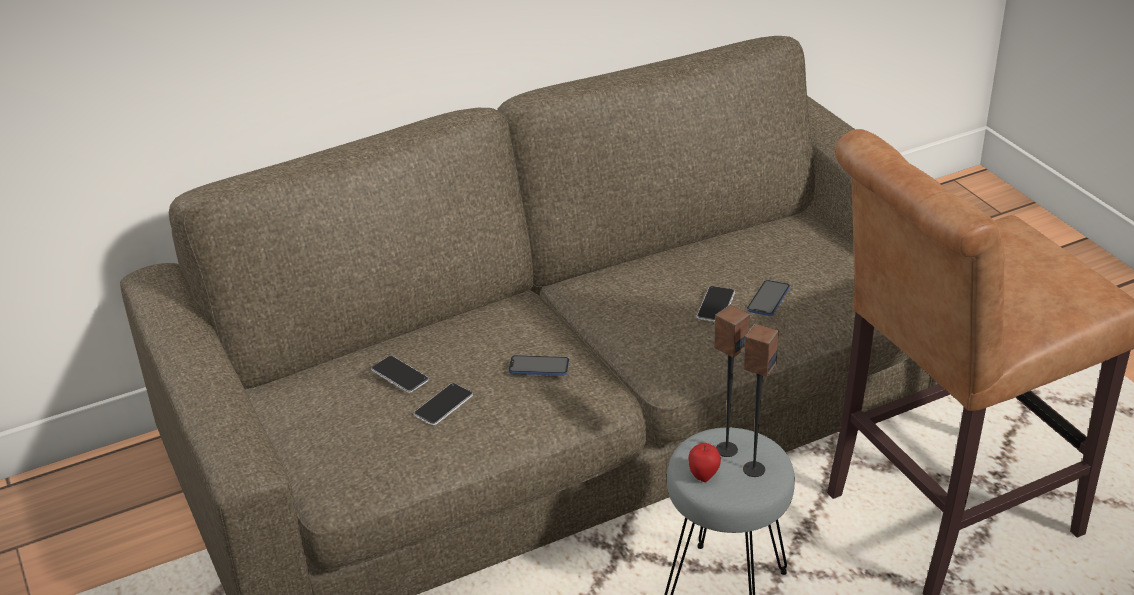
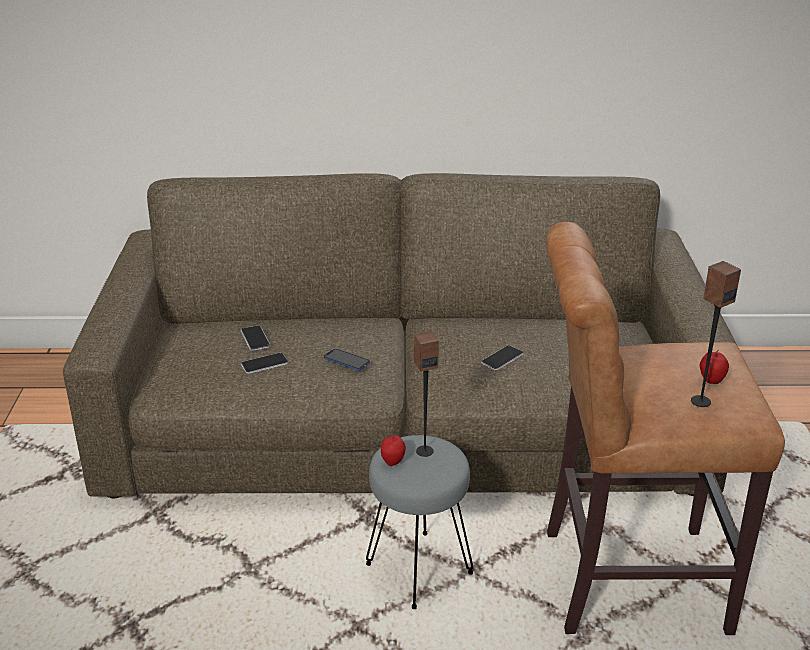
camera: 25 degrees right, 5 degrees down
(753, 469) = (431, 470): speaker -> speaker (700, 401)
(768, 299) = (544, 366): phone -> none
(1039, 269) = (711, 381): none -> apple

